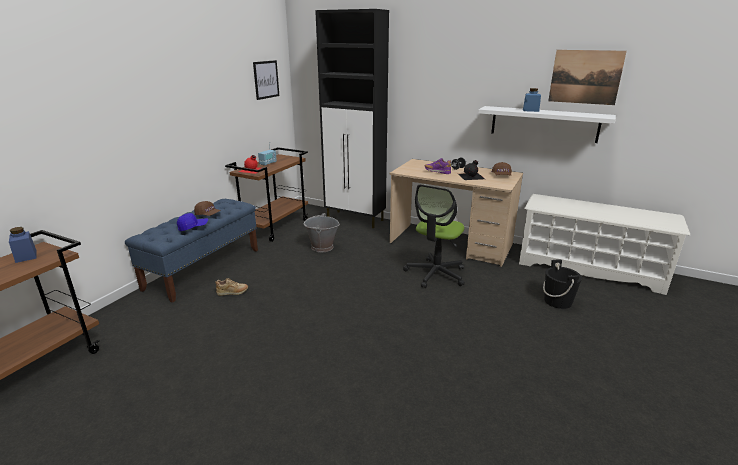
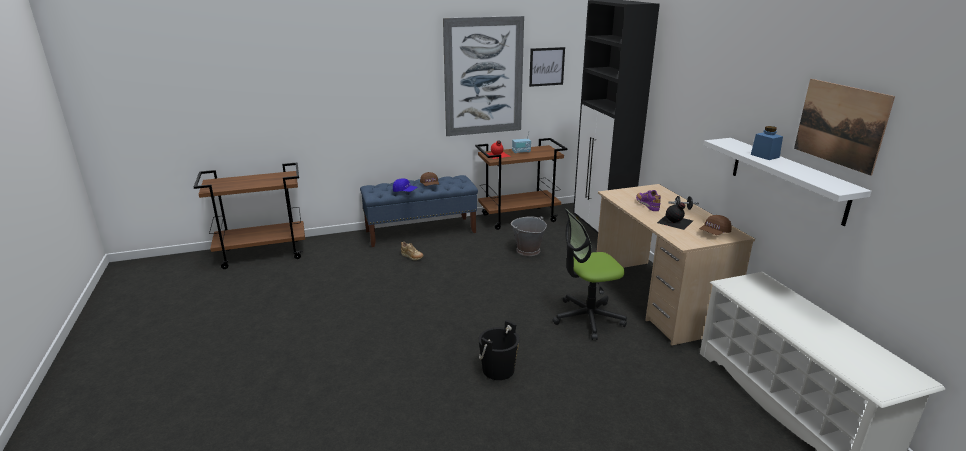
camera: 45 degrees right, 0 degrees up
(26, 256) = (275, 177): blue jar -> none
(221, 93) = (483, 77): none -> picture
(557, 301) = (670, 407): black bucket -> black bucket (498, 370)

